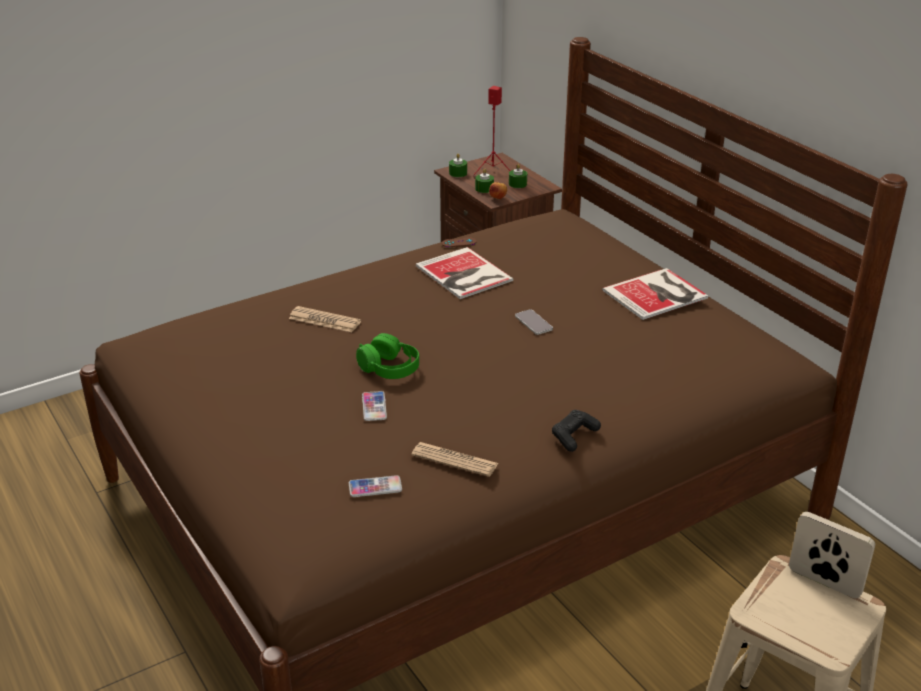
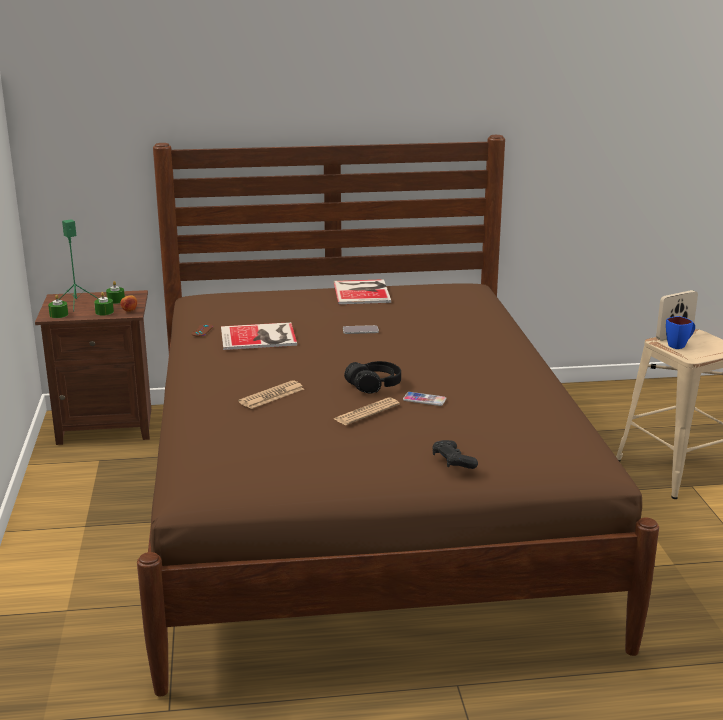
camera: 65 degrees left, 10 degrees down
(375, 487) = (529, 418): phone -> none
(389, 368) = (374, 385): green headphones -> black headphones
(454, 460) = (515, 387): newspaper -> newspaper (366, 412)
(492, 171) = (77, 303): red speaker -> green speaker
(574, 436) = (513, 349): black game controller -> black game controller (453, 461)
(790, 593) = (679, 345): none -> blue mug

